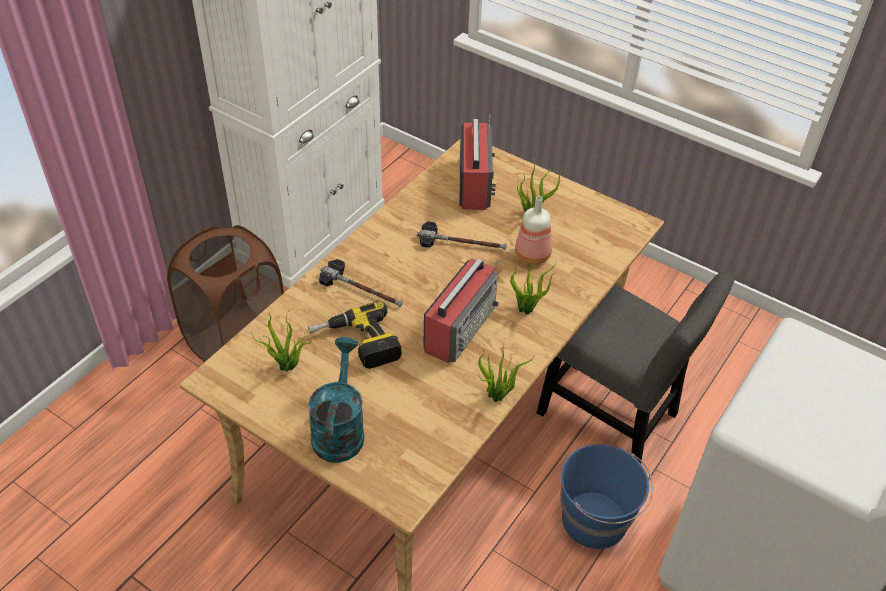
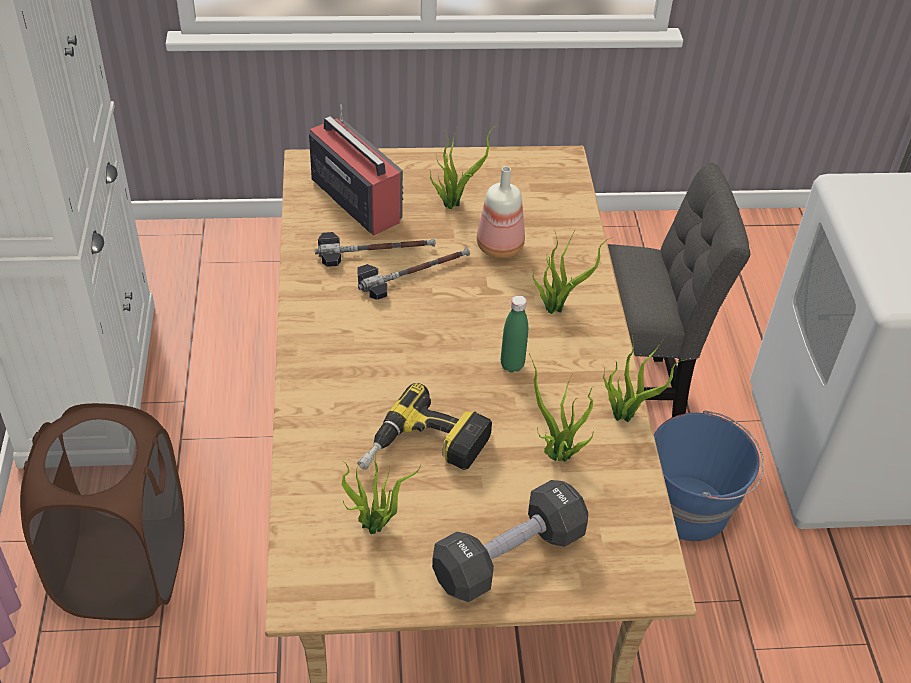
camera: 40 degrees left, 0 degrees up
(339, 429) = (509, 556): turquoise watering can -> black dumbbell
(362, 289) = (362, 386): hammer -> hammer (375, 251)
(428, 393) = (557, 455): none -> potted plant
(460, 327) = (512, 365): radio -> green bottle

